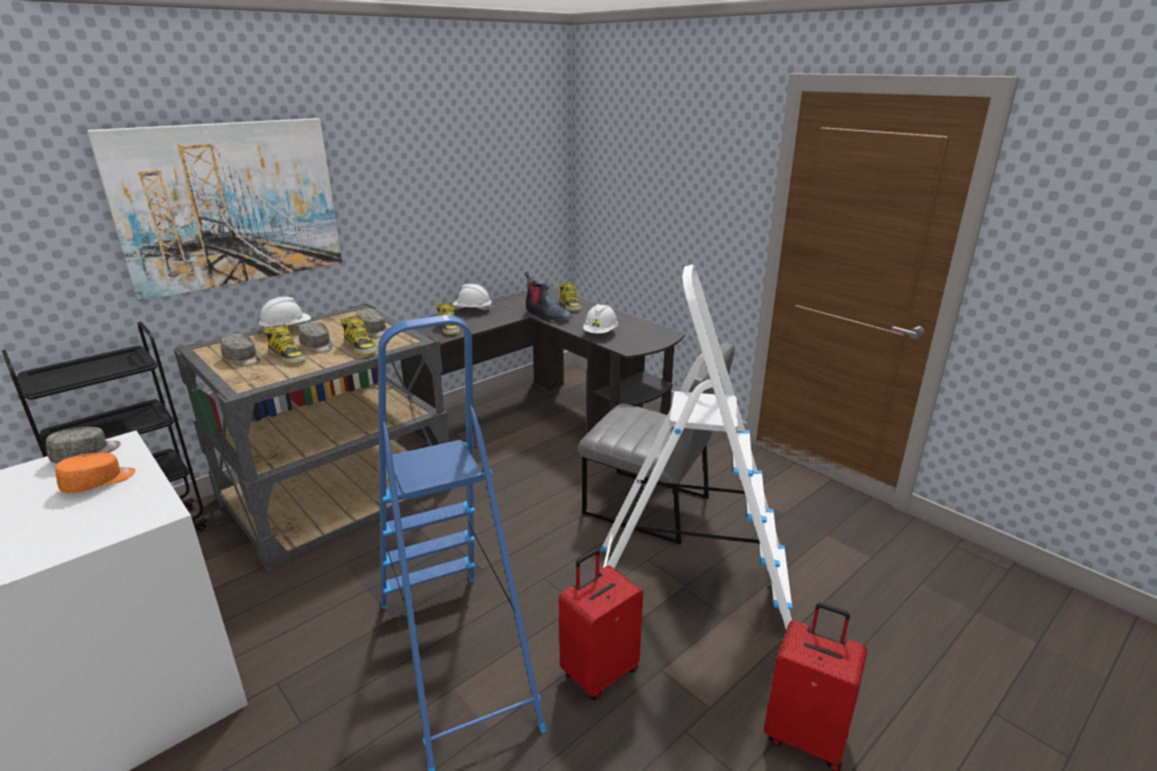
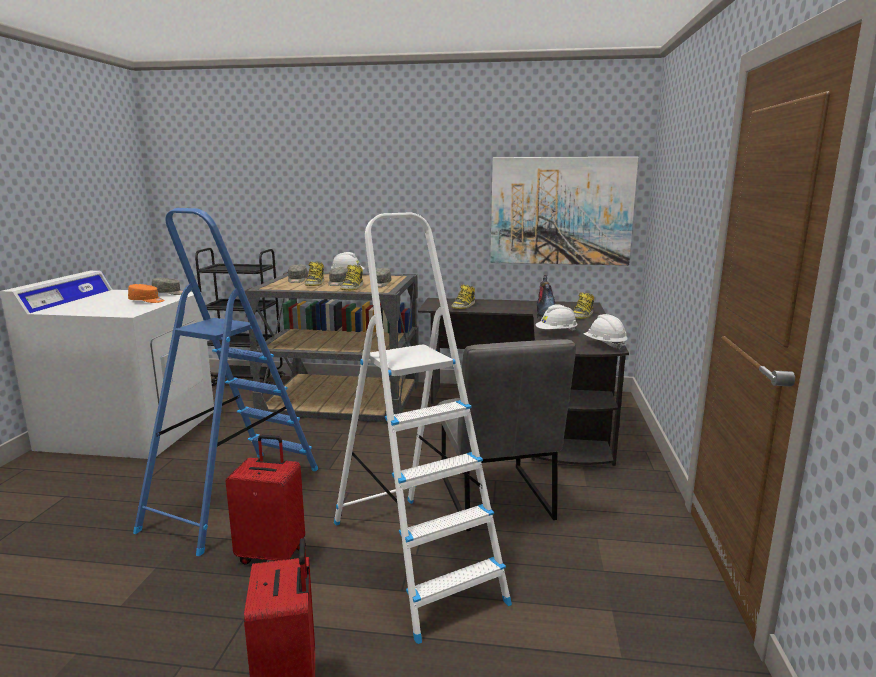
camera: 50 degrees right, 10 degrees down
(230, 205) = (338, 188): picture -> picture (561, 211)
(472, 310) = (505, 302): white hard hat -> white hard hat (604, 345)

